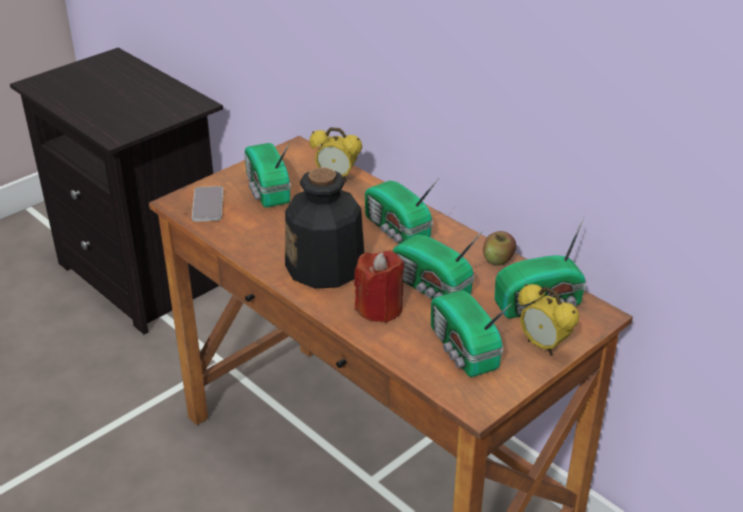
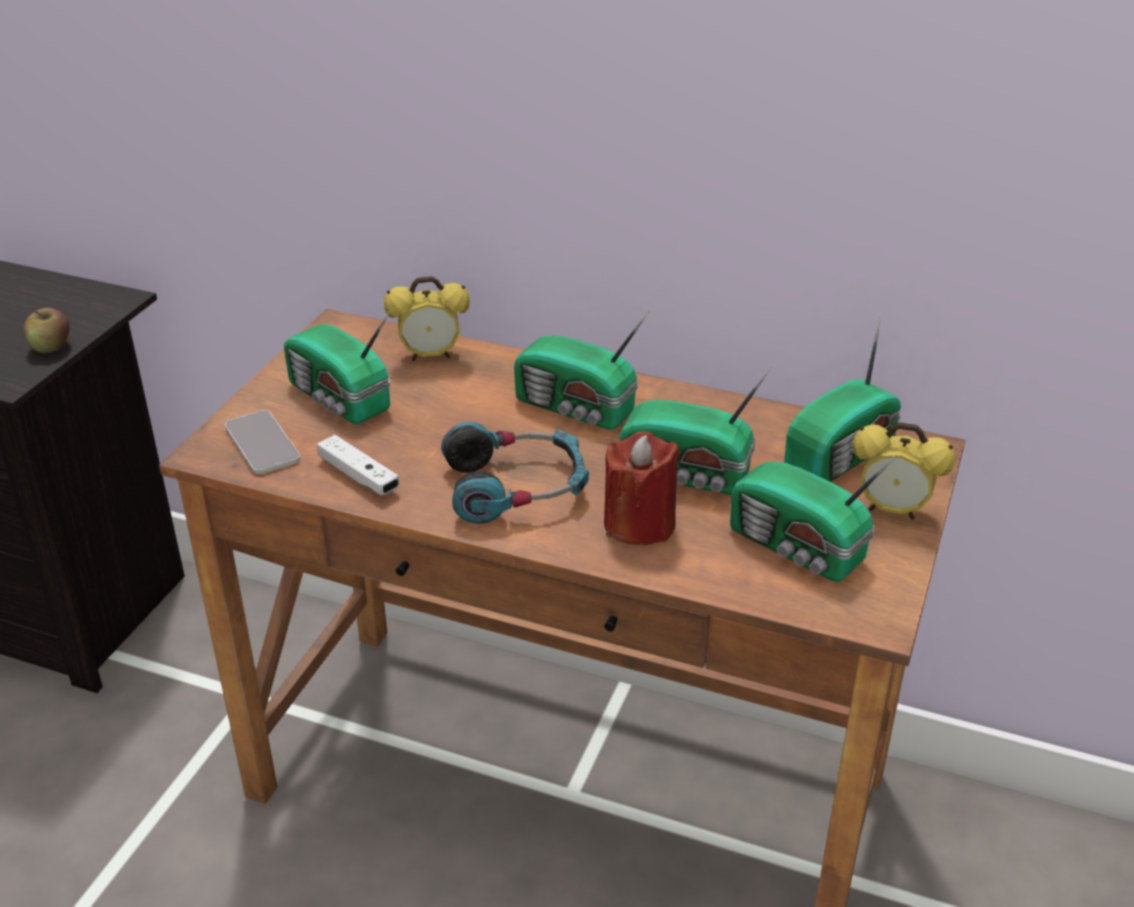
camera: 25 degrees left, 0 degrees up
(245, 237) = (359, 476): none -> white game controller
(325, 267) = (516, 487): bottle -> headphones
(498, 260) = (743, 412): apple -> apple (51, 347)

